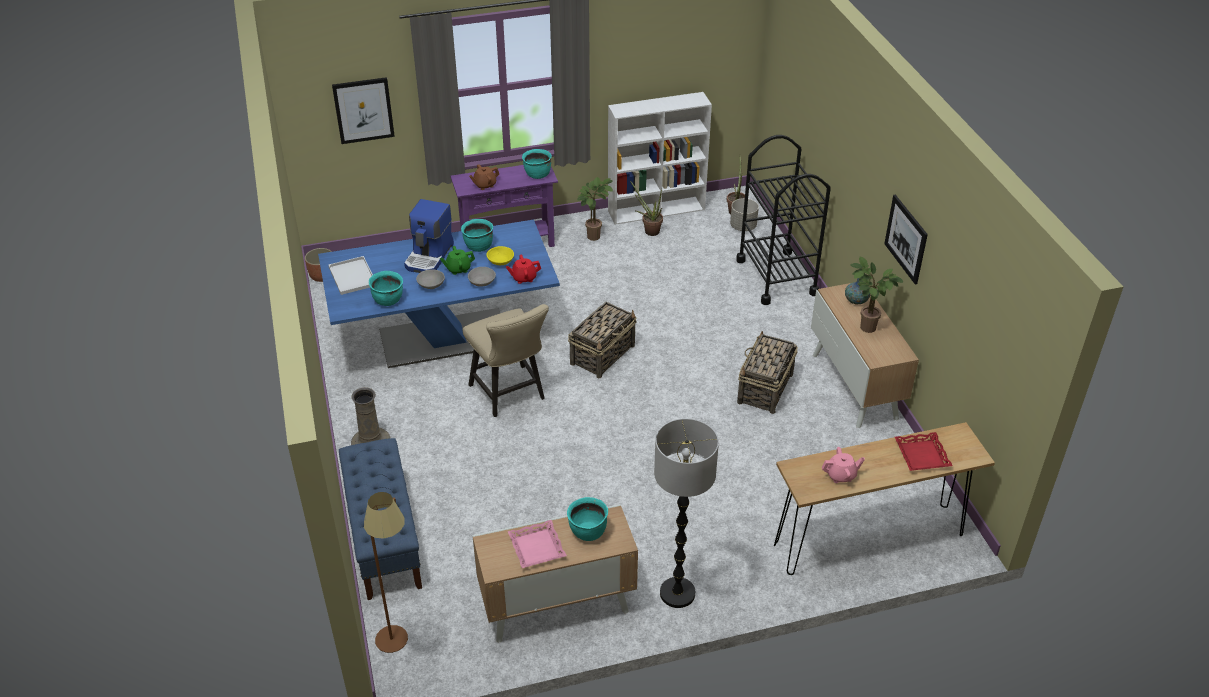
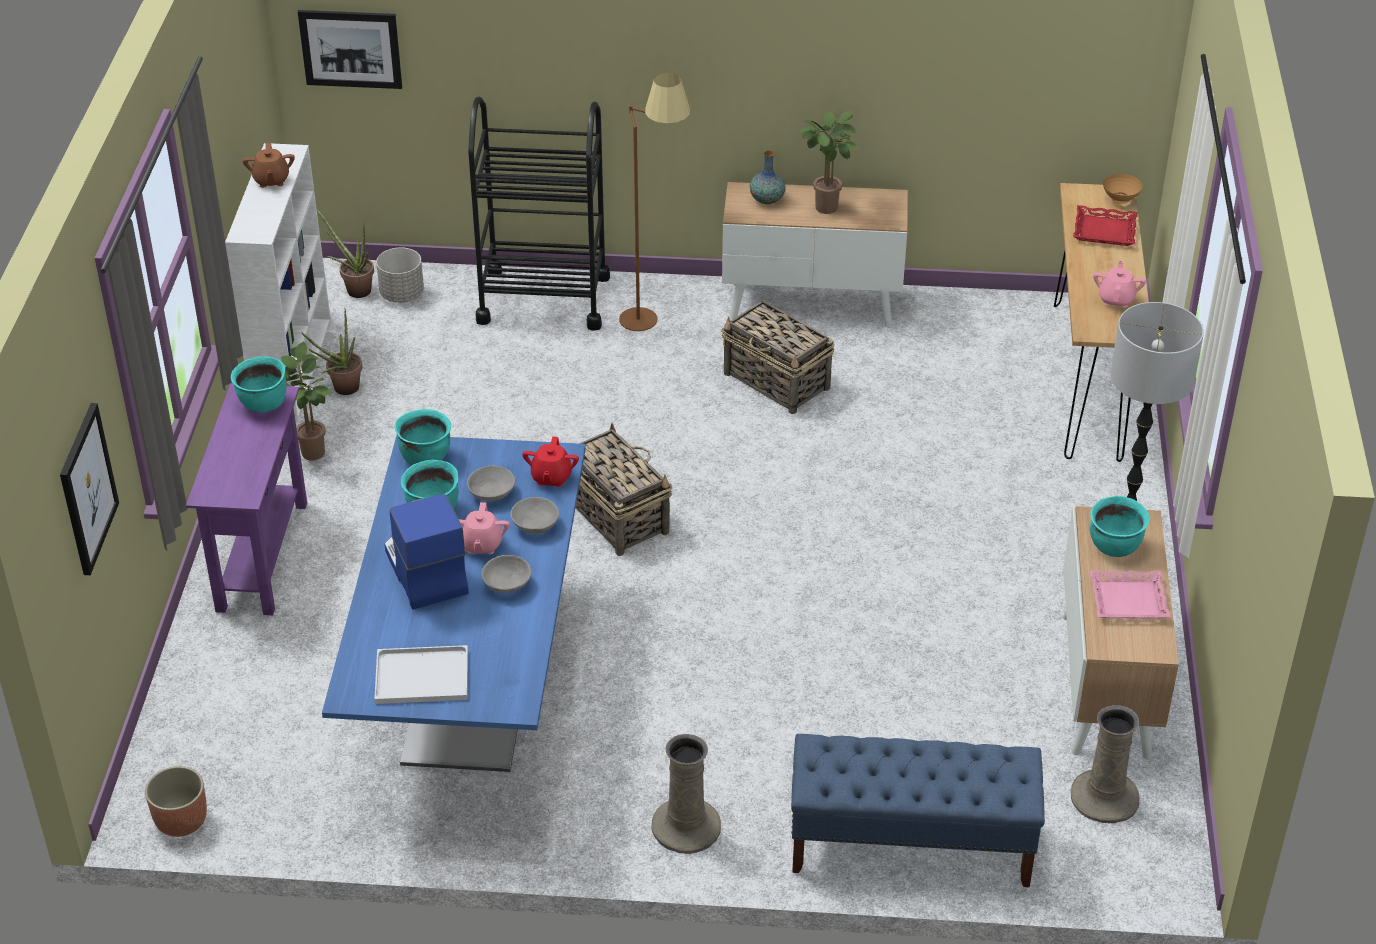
camera: 70 degrees left, 0 degrees up
(388, 300) = (518, 642): turquoise cooking pot -> turquoise cooking pot (425, 457)
(401, 647) = (1131, 863): brown floor lamp -> brown floor lamp (654, 314)
(430, 256) = (424, 571): coffee machine -> coffee machine turned 150 degrees counterclockwise
(454, 624) = (1104, 797): none -> beige vase
(458, 269) = (481, 545): green teapot -> pink teapot
(484, 185) = (249, 470): brown teapot -> brown teapot (271, 180)
(500, 261) = (491, 493): yellow bowl -> grey bowl
(510, 395) = (655, 637): beige chair -> none
(906, 239) = (819, 66): picture -> picture (350, 49)
(969, 457) = (1119, 199): none -> brown bowl

